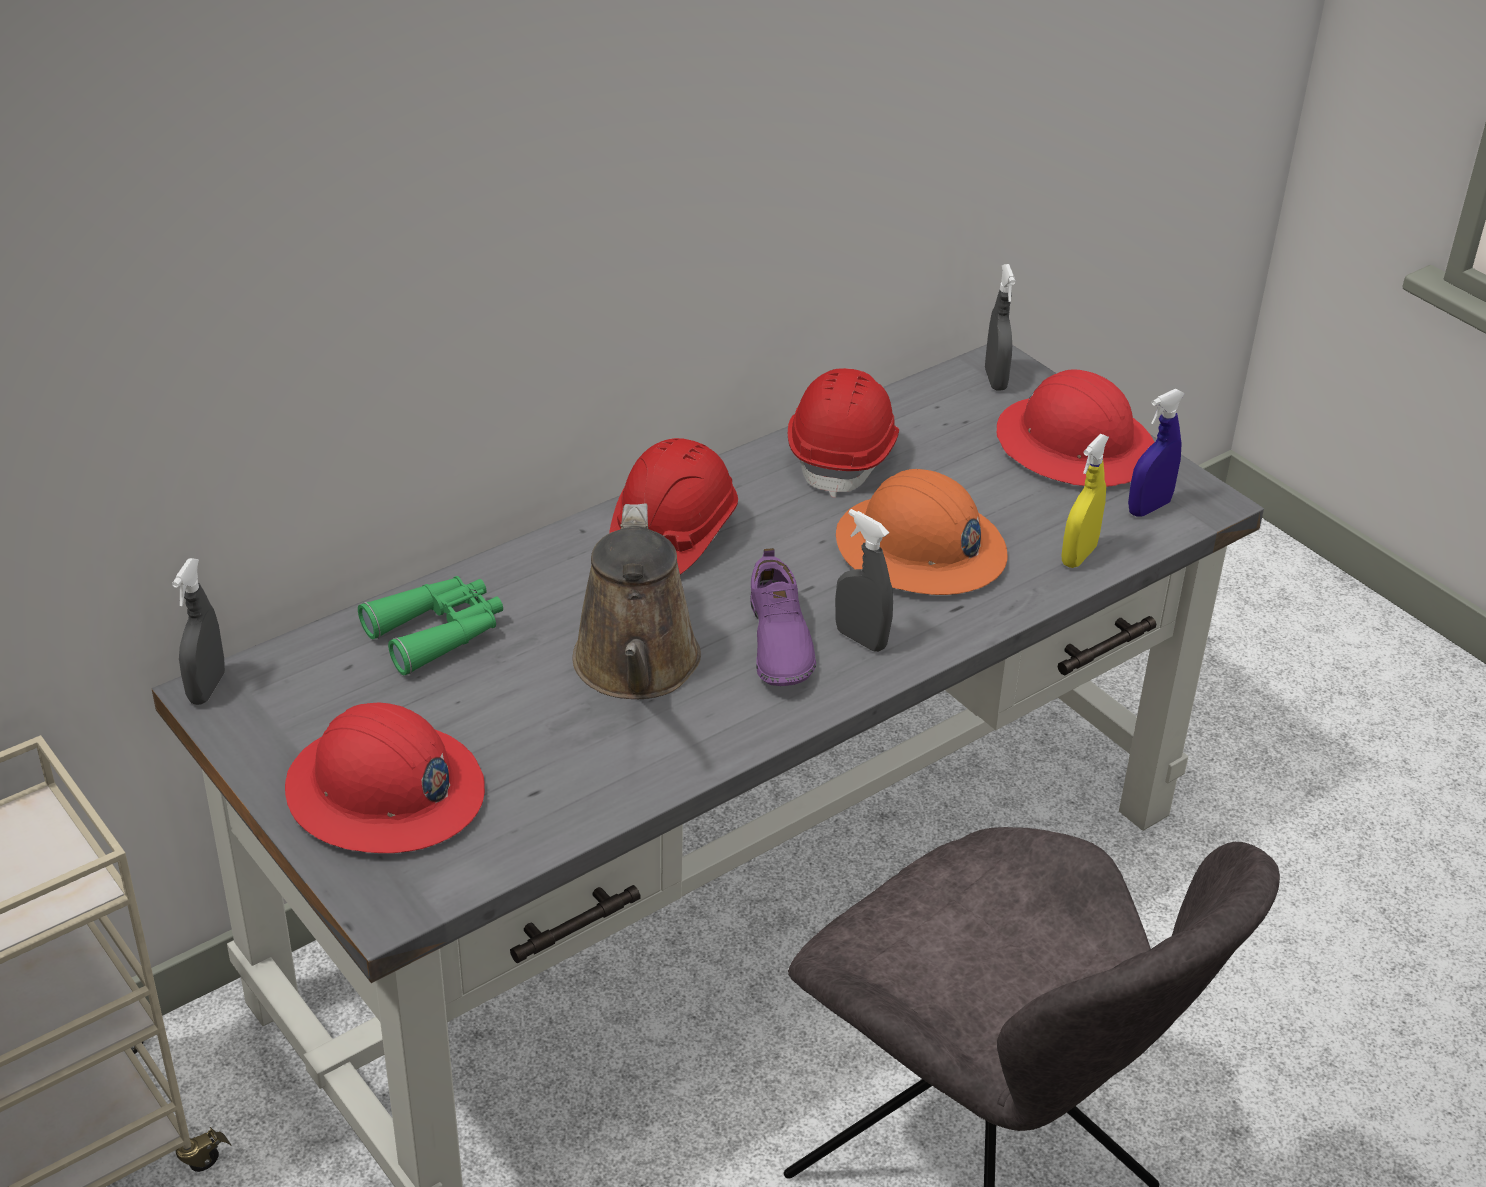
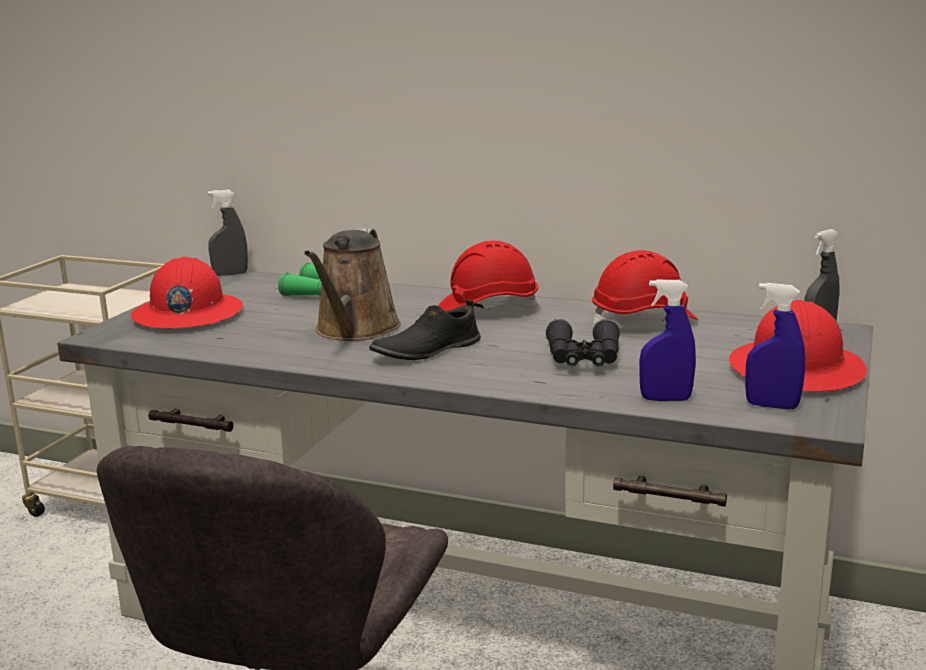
camera: 60 degrees right, 20 degrees down
(636, 668) = (355, 330): brown watering can -> brown watering can turned 45 degrees counterclockwise
(777, 643) = (426, 350): purple shoe -> black shoe
(861, 639) = (463, 367): grey spray bottle -> none
(920, 550) = (583, 359): orange hard hat -> black binoculars
(1078, 556) = (665, 399): yellow spray bottle -> blue spray bottle

